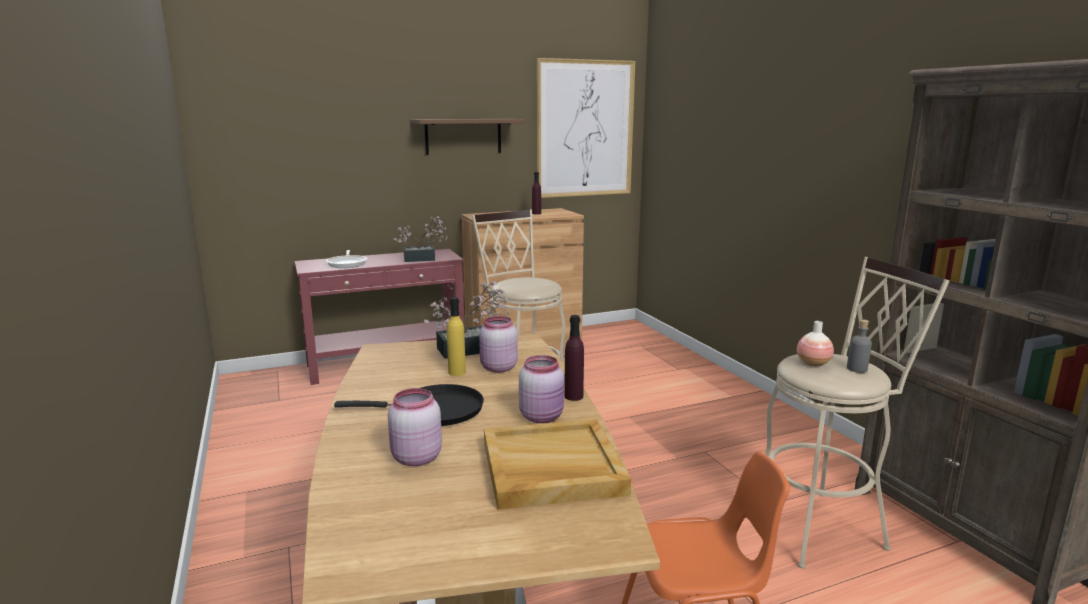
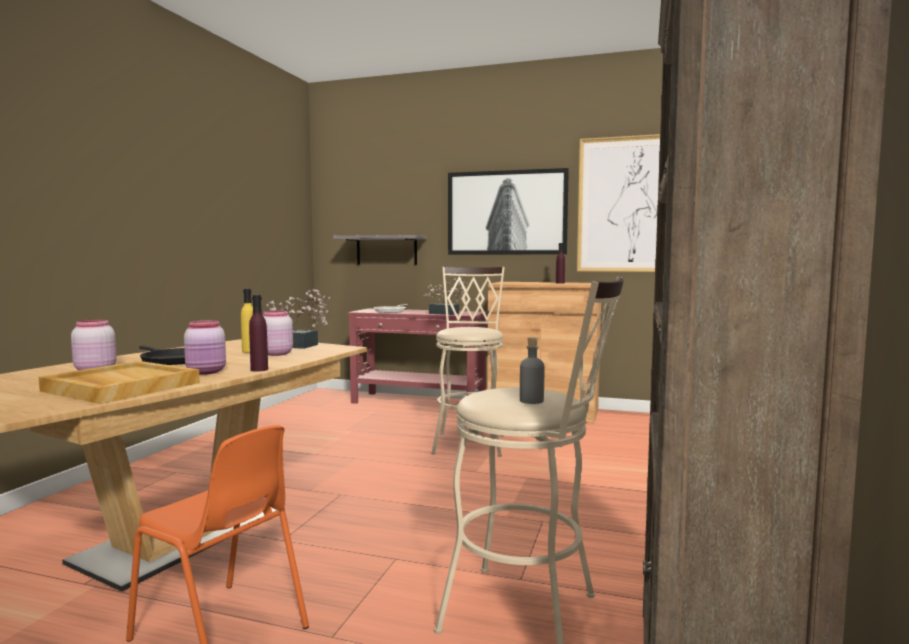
camera: 40 degrees right, 10 degrees down
(312, 184) = (386, 250): none -> grey shelf
(463, 136) = (507, 213): brown shelf -> picture
(813, 363) = (503, 391): vase -> none

